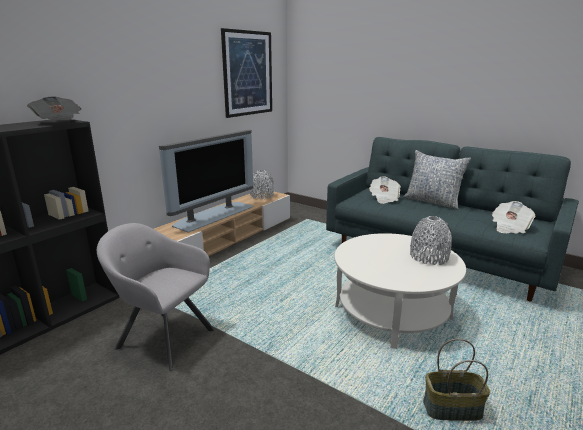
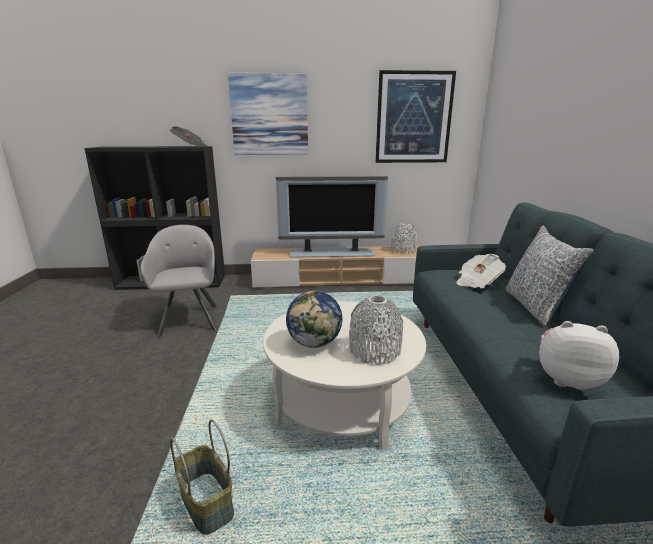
camera: 50 degrees right, 0 degrees up
(128, 74) = (269, 115): none -> picture
(400, 270) = (315, 343): none -> globe
(509, 227) = (566, 379): newspaper -> plush toy

